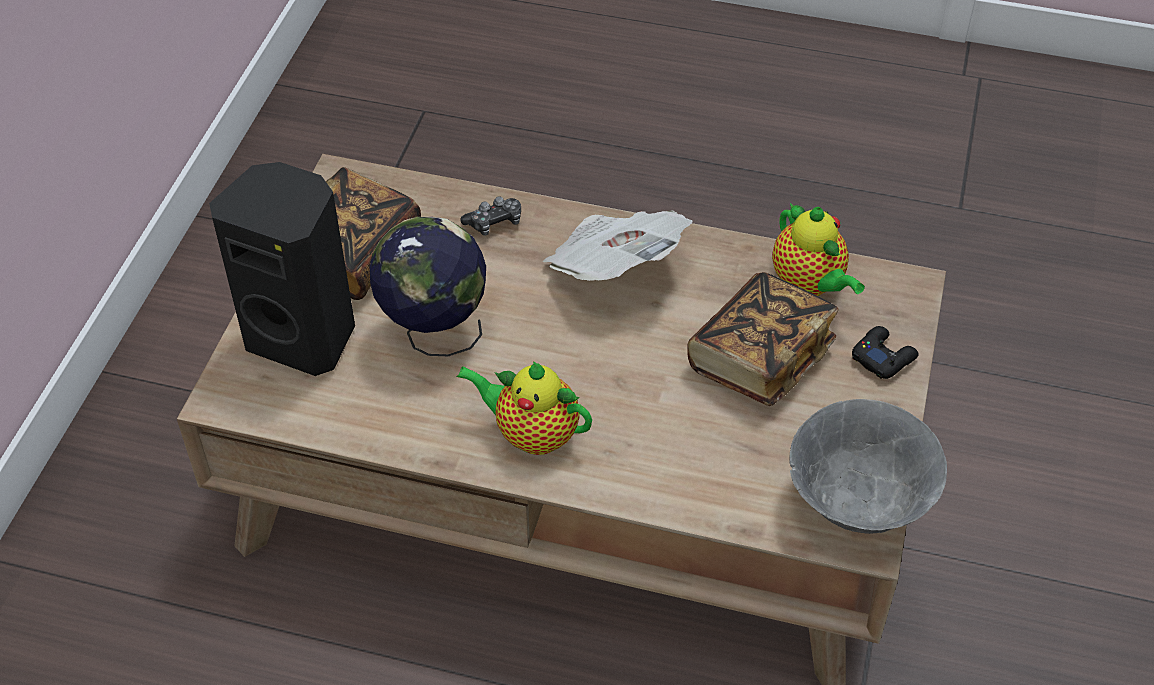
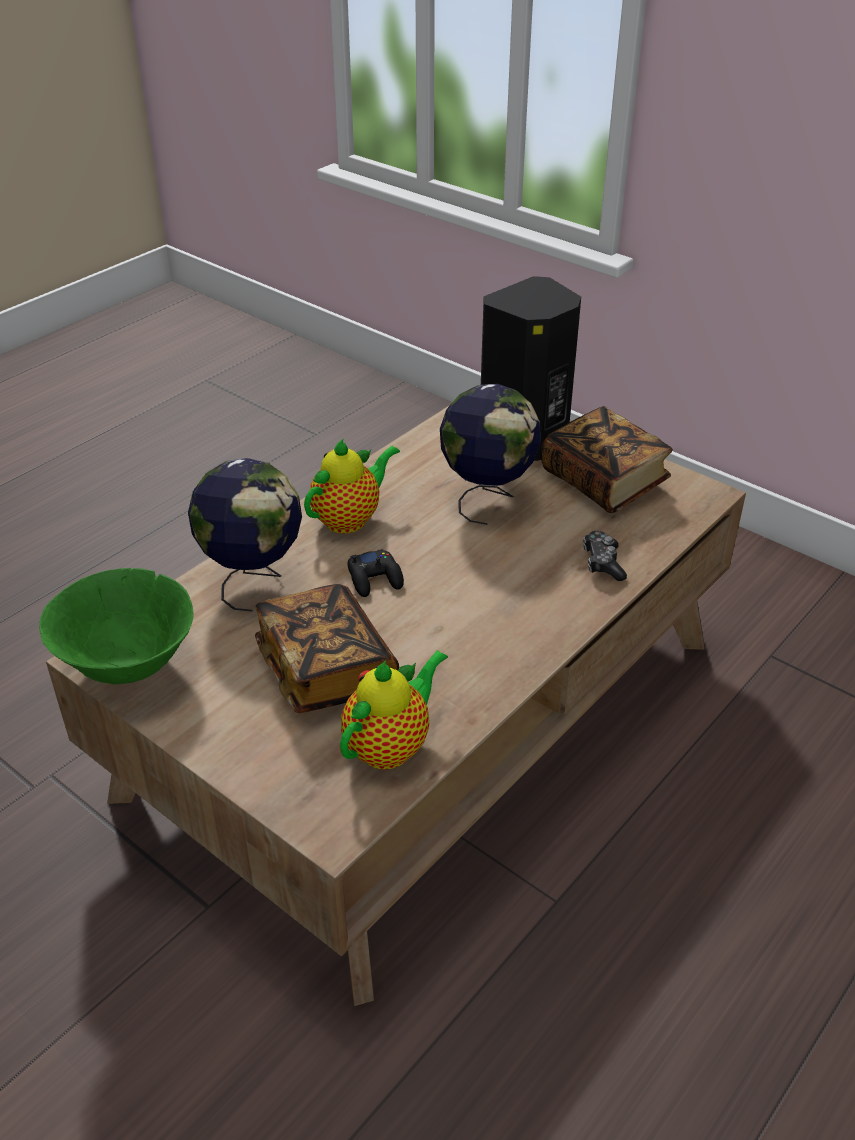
camera: 115 degrees right, 10 degrees down
(615, 268) = (500, 617): newspaper -> none
(679, 468) = (254, 580): none -> globe
(809, 285) = (391, 745): teapot -> teapot turned 135 degrees clockwise
(857, 505) = (128, 666): grey bowl -> green bowl
(883, 357) = (260, 759): black game controller -> black game controller (375, 578)

